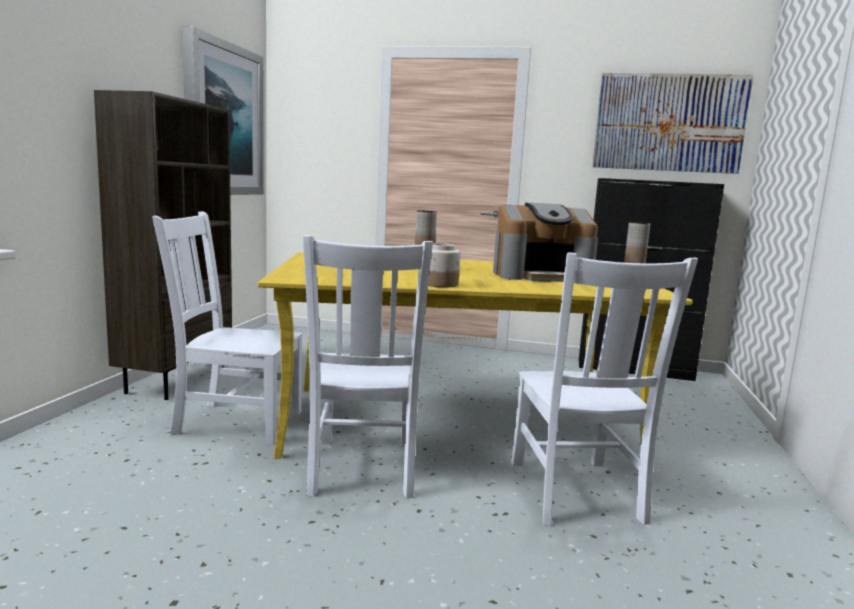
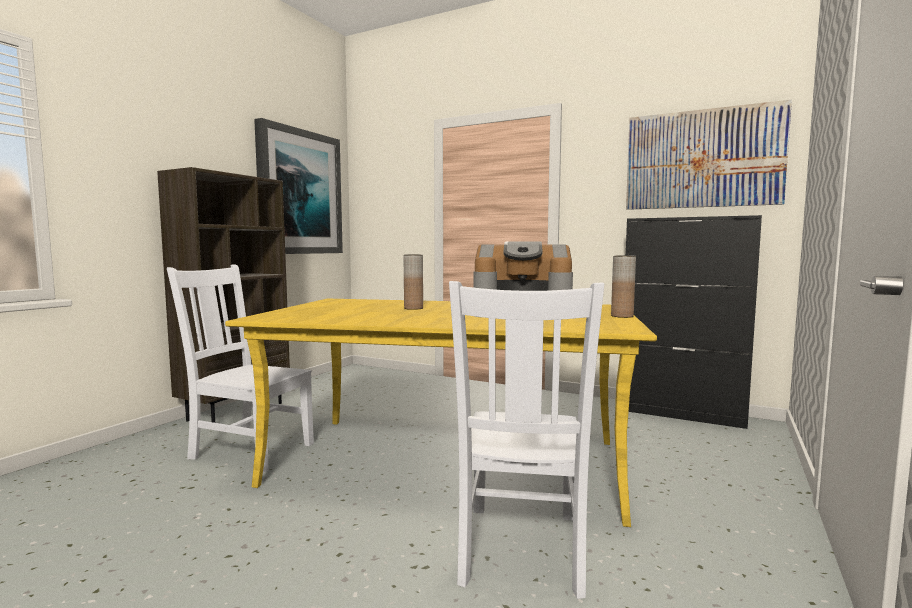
camera: 15 degrees right, 5 degrees down
(362, 470) = (320, 505): white chair -> none
(440, 284) = (393, 322): jar -> none

